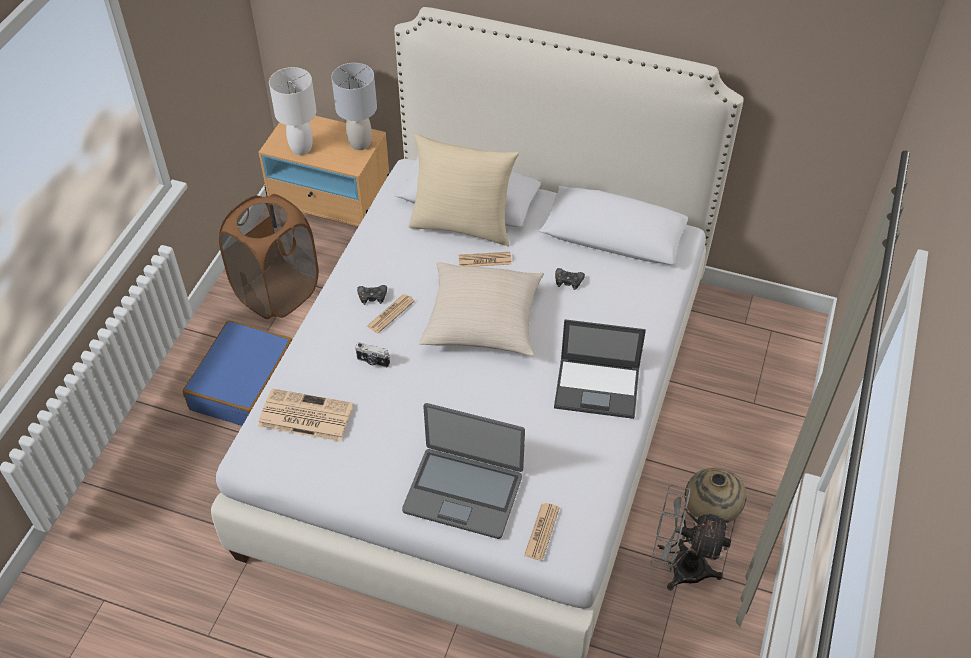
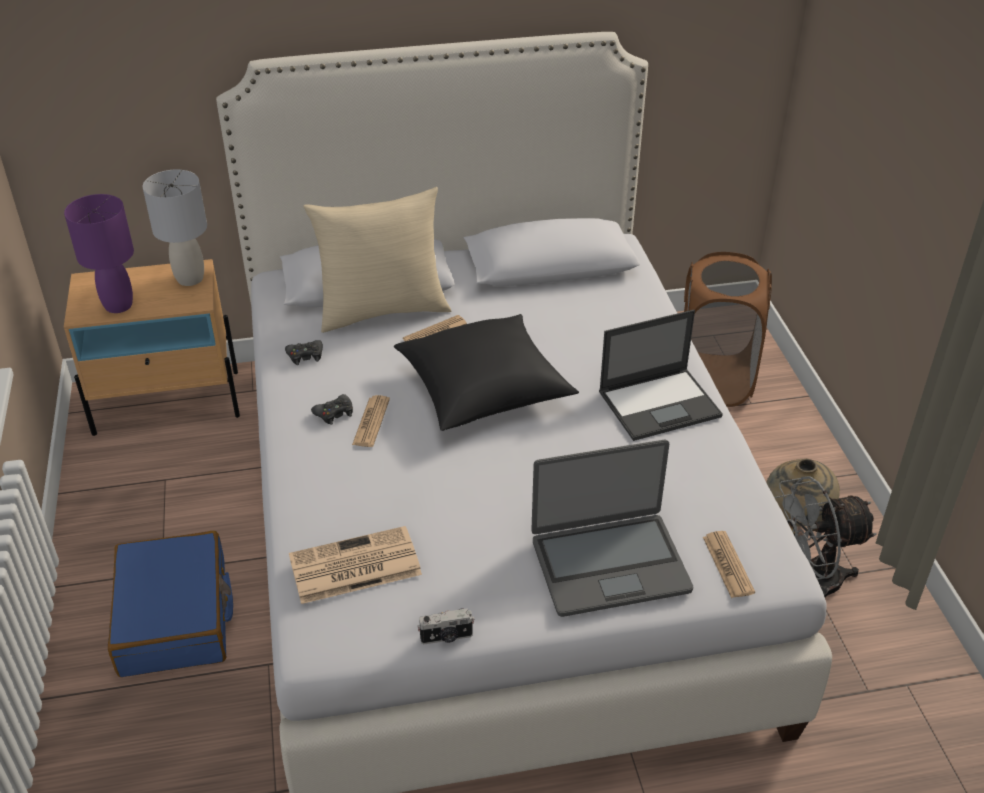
camera: 30 degrees left, 10 degrees down
(277, 293) = (147, 501): brown laundry basket -> brown laundry basket (714, 380)
(302, 148) = (119, 305): white table lamp -> purple table lamp
(373, 362) = (390, 477): camera -> camera (446, 637)
(483, 321) = (483, 389): beige pillow -> black pillow
(568, 281) = (542, 320): black game controller -> black game controller (305, 356)

